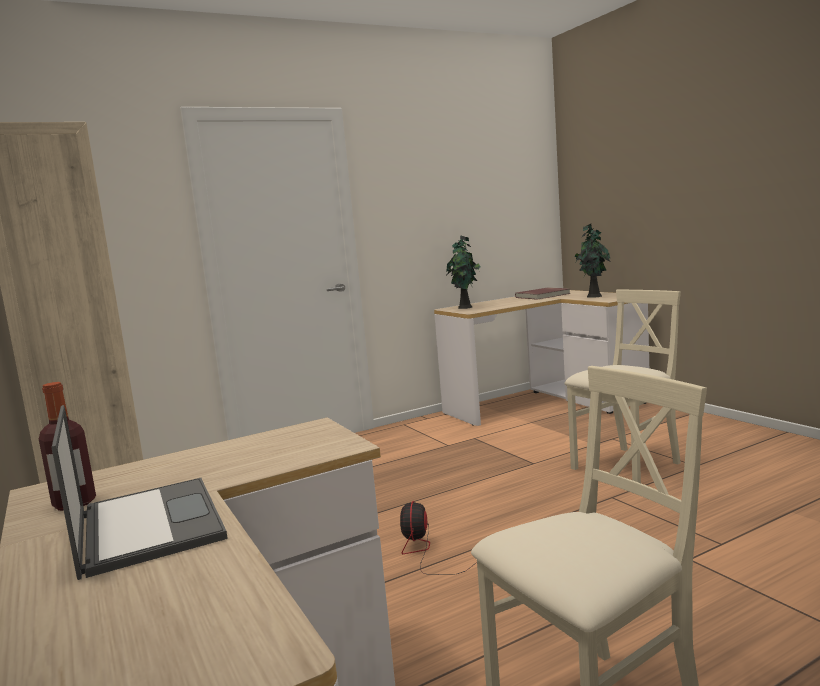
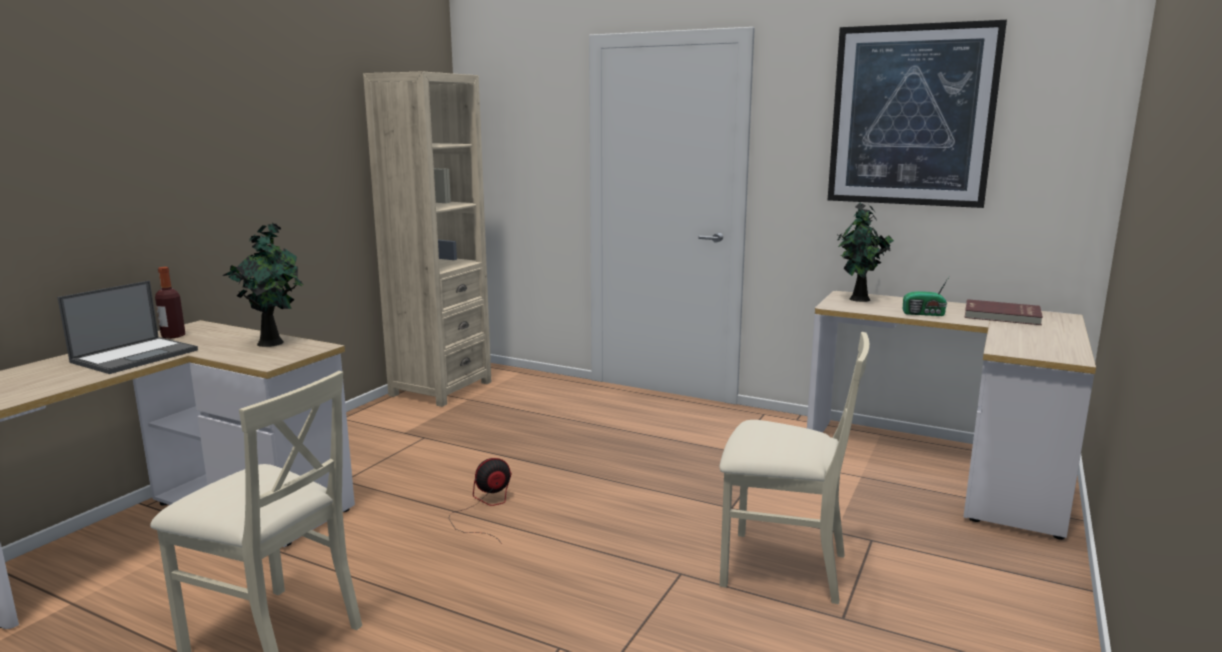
camera: 55 degrees right, 5 degrees up
(456, 176) = (911, 116): none -> picture
(518, 302) = (924, 314): none -> radio
(593, 296) = (1031, 339): potted plant -> potted plant (272, 342)

